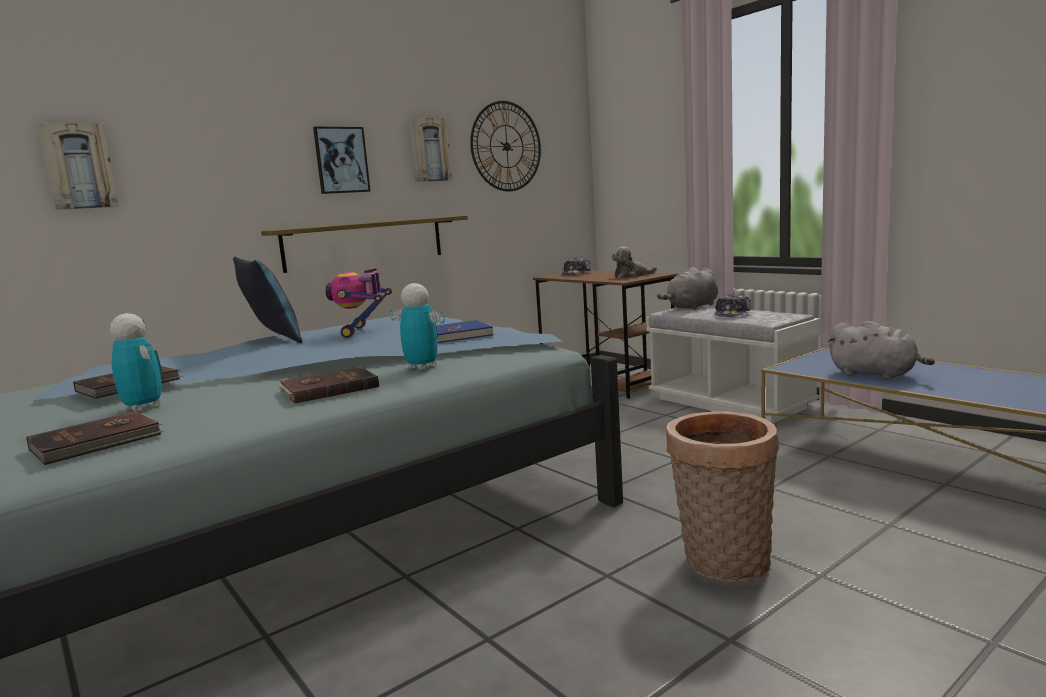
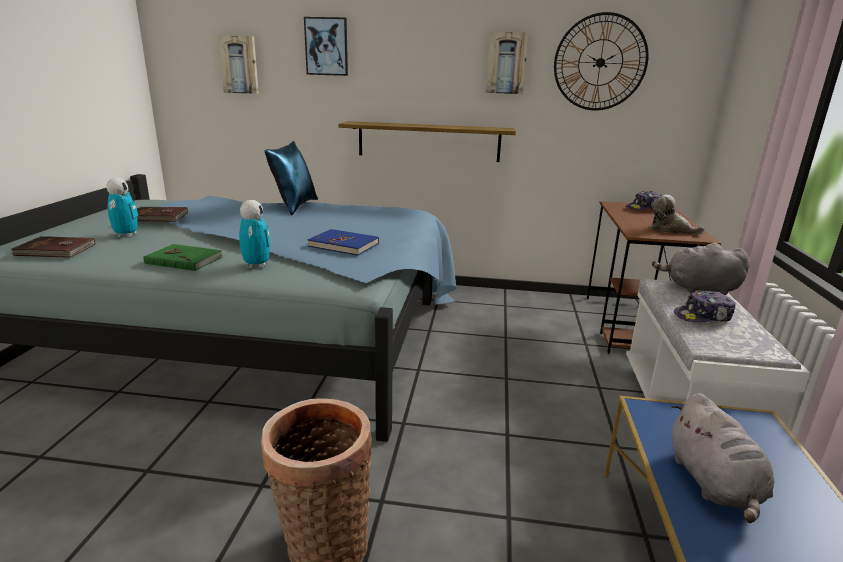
camera: 45 degrees right, 10 degrees up
(328, 389) = (184, 260): brown book -> green book
(341, 160) = (418, 69): picture -> picture (326, 46)
(362, 331) = (339, 217): toy robot -> none

